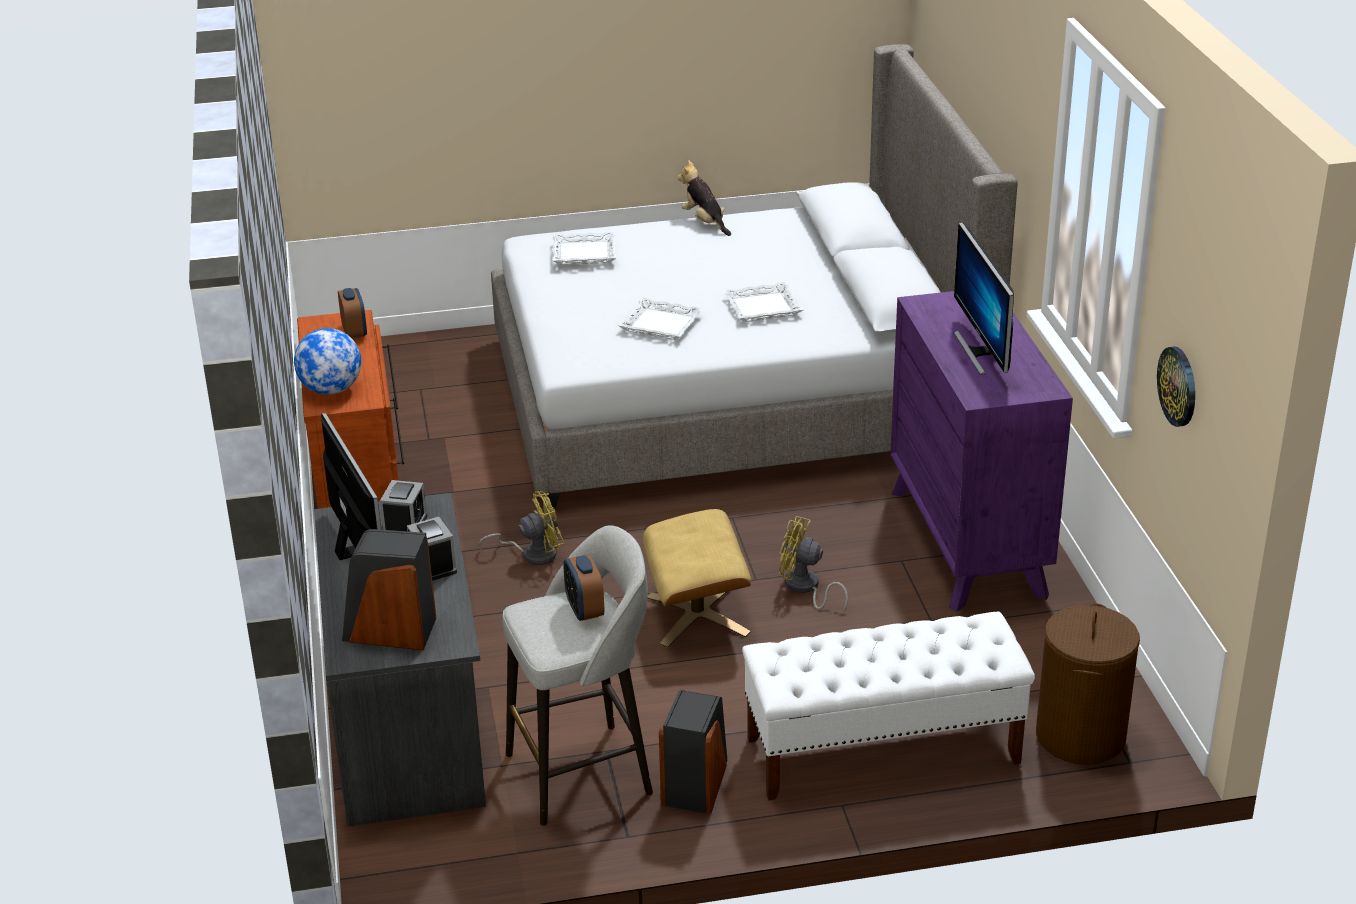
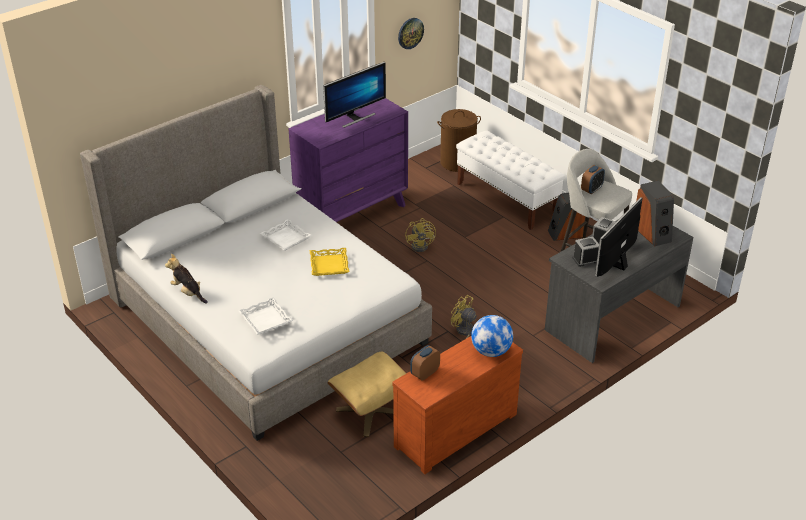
camera: 120 degrees left, 5 degrees up
(660, 325) = (329, 265): white tray -> yellow tray
(698, 615) = (467, 267): beige ottoman -> beige ottoman (369, 411)
(705, 222) = (188, 292): plush toy -> plush toy turned 105 degrees clockwise

